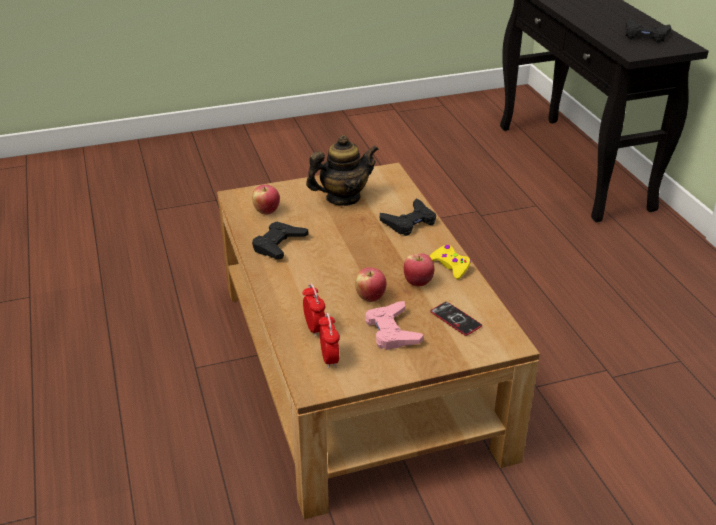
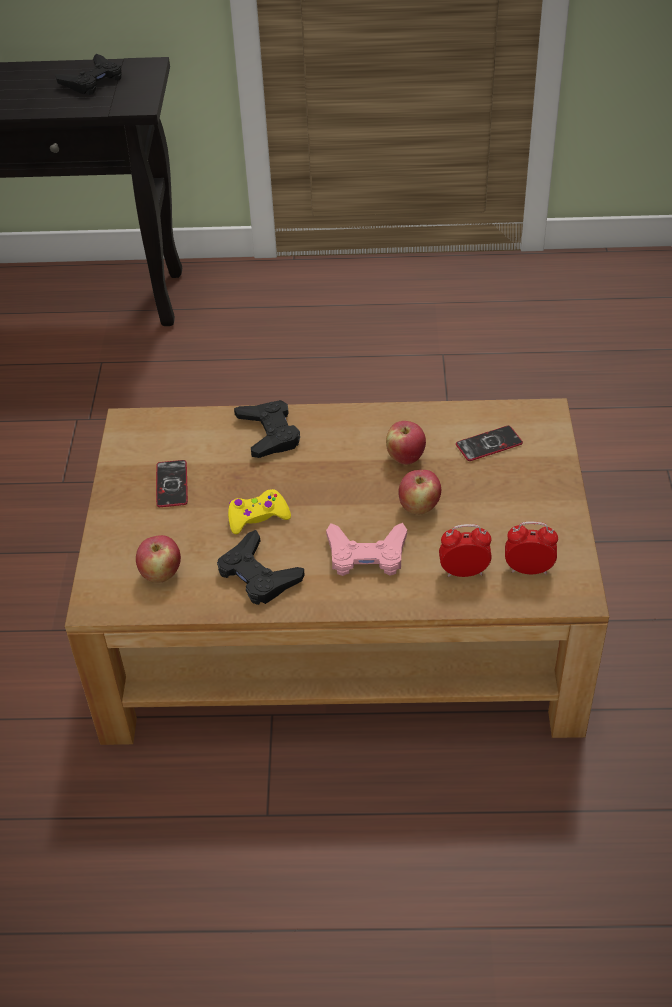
camera: 70 degrees left, 10 degrees up
(343, 198) = (172, 484): teapot -> phone
(392, 331) = (493, 502): pink game controller -> pink game controller (366, 555)
(450, 266) = (383, 422): yellow game controller -> yellow game controller (257, 517)

